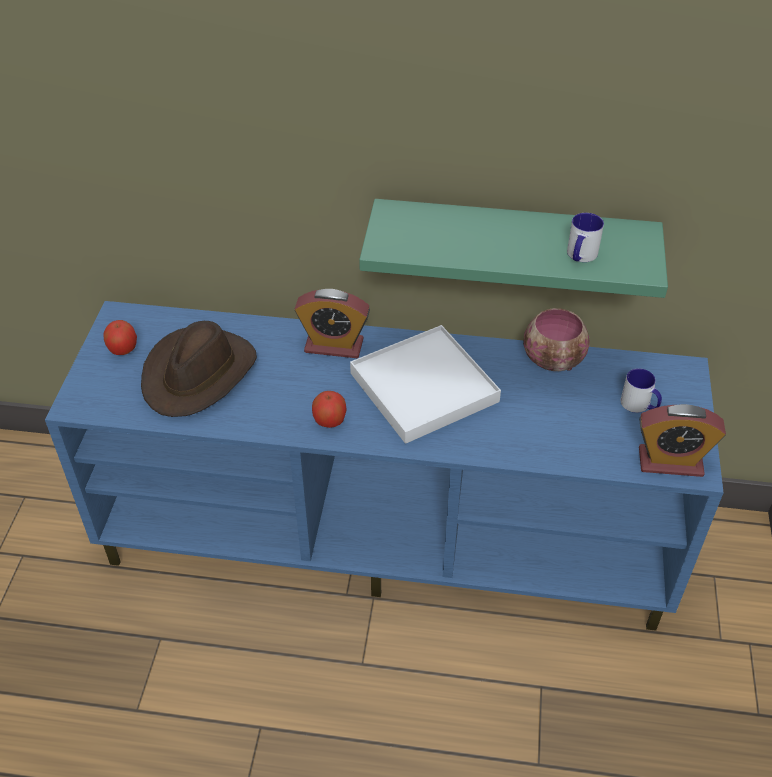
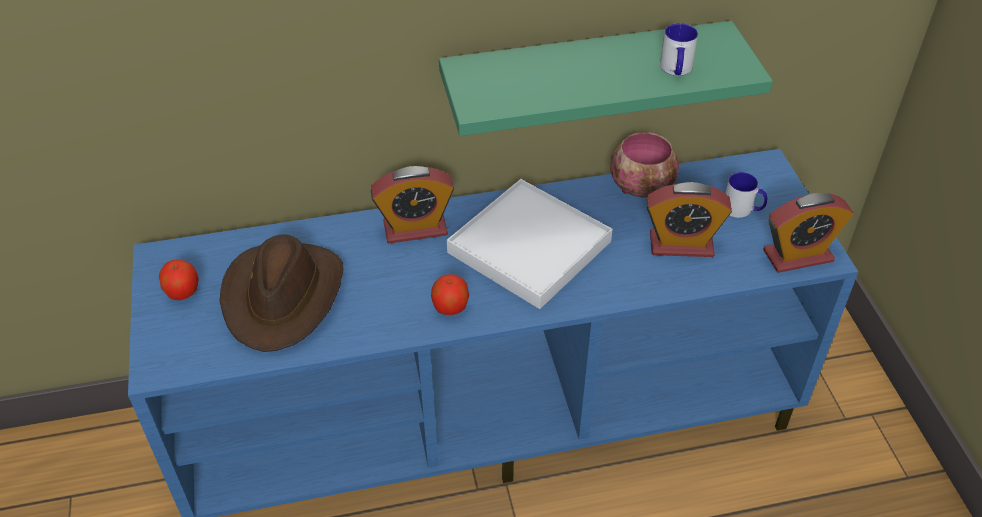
camera: 20 degrees left, 0 degrees up
(563, 422) = (681, 245): none -> alarm clock

